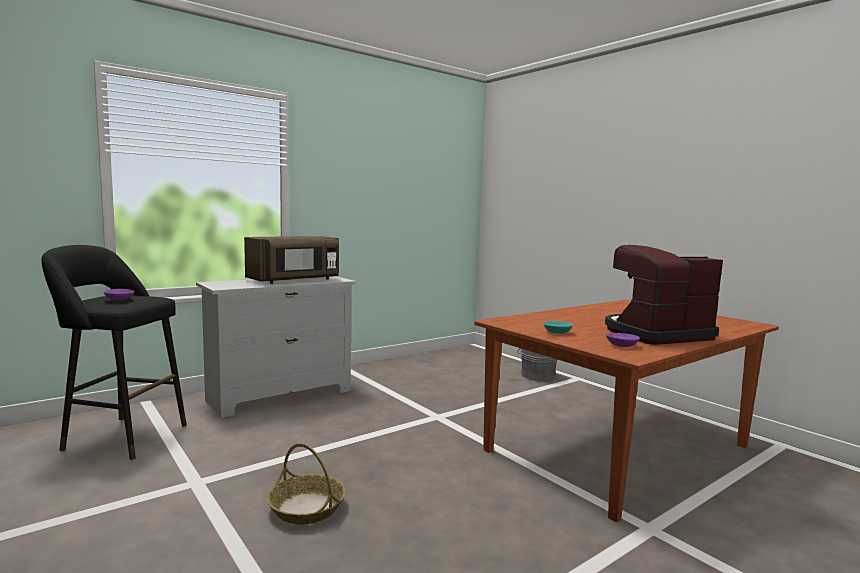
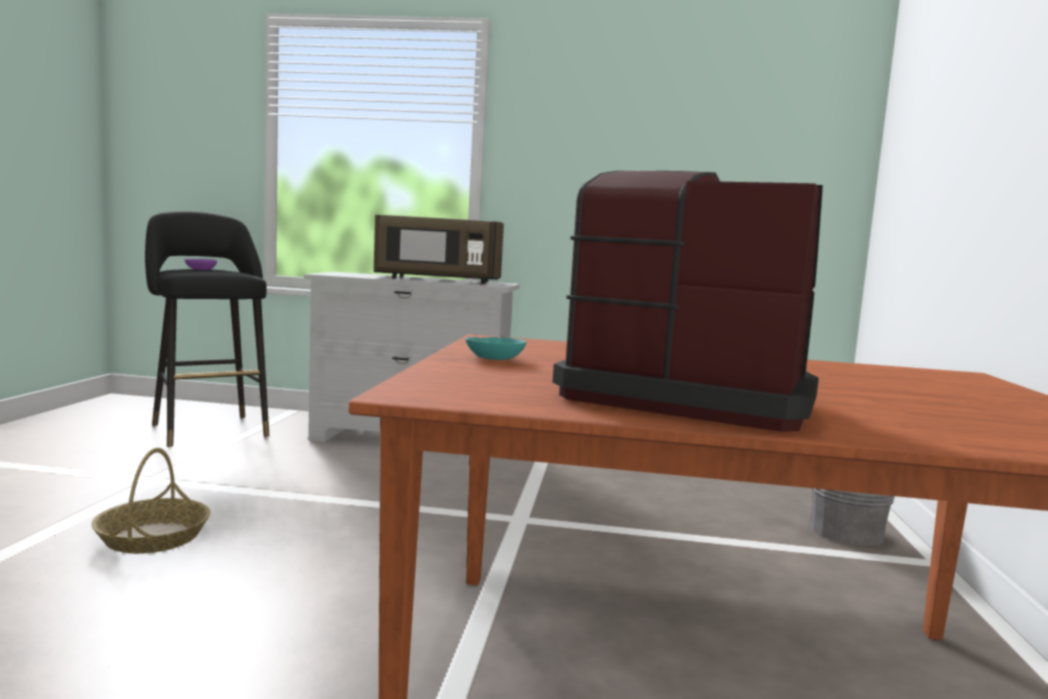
camera: 45 degrees right, 0 degrees up
(622, 346) = (491, 386): purple bowl -> none

